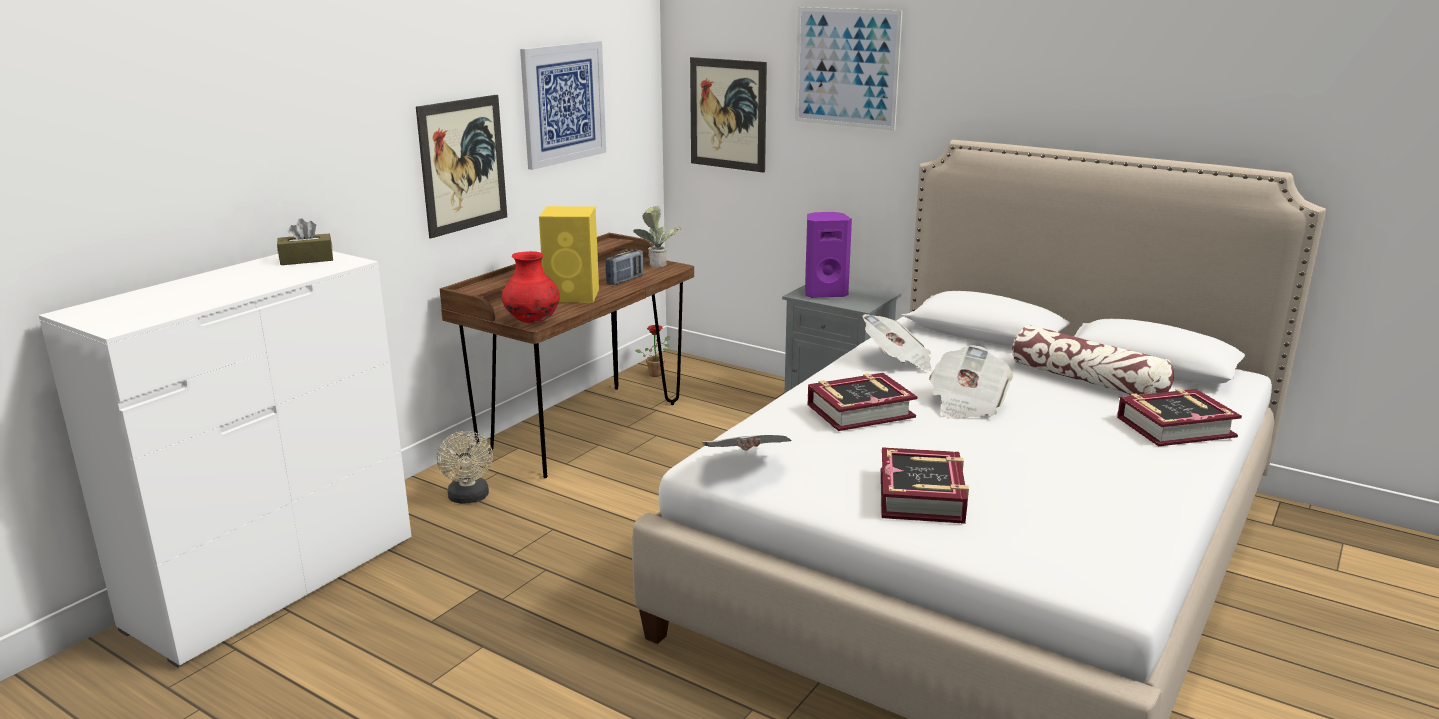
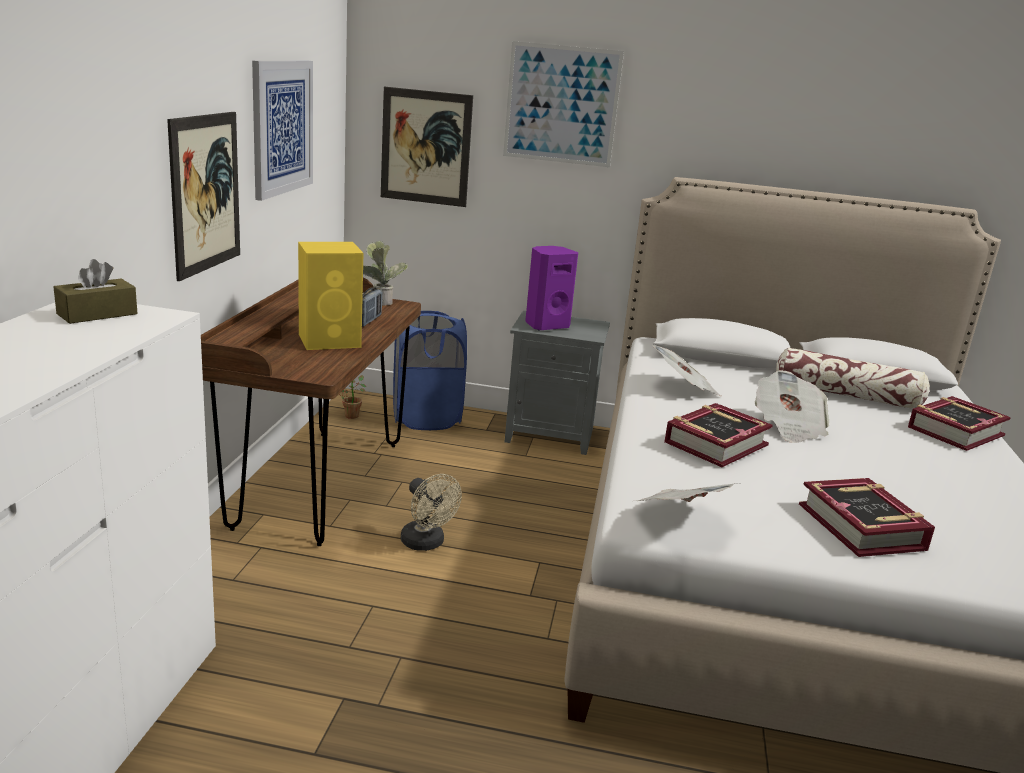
camera: 25 degrees left, 0 degrees up
(469, 498) = (249, 584): beige fan -> beige fan (426, 543)
(532, 321) = (318, 373): red vase -> none
(724, 382) = (426, 418): none -> blue laundry basket

